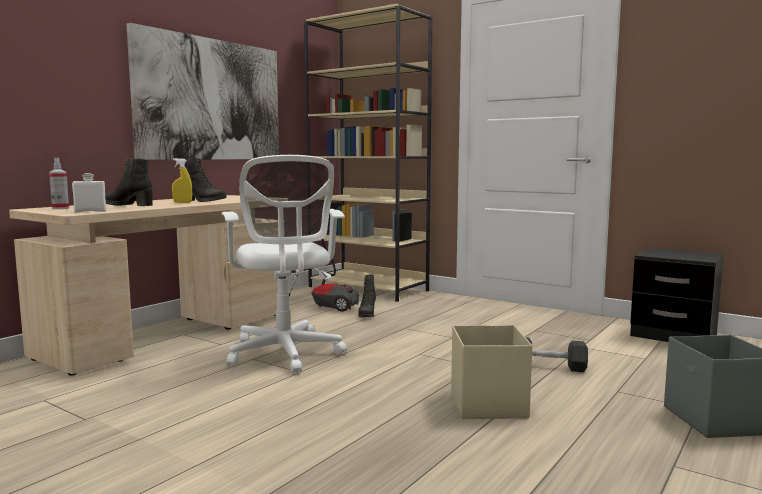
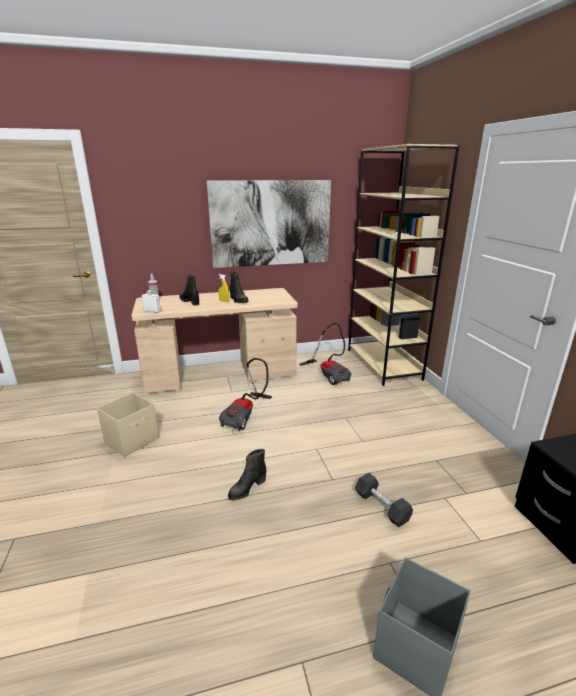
camera: 40 degrees right, 15 degrees up
(285, 355) = (246, 415): white office chair -> vacuum cleaner
(367, 314) = (343, 393): black boot -> black boot (247, 489)
(488, 404) = (284, 520): beige storage box -> beige storage box (132, 440)

